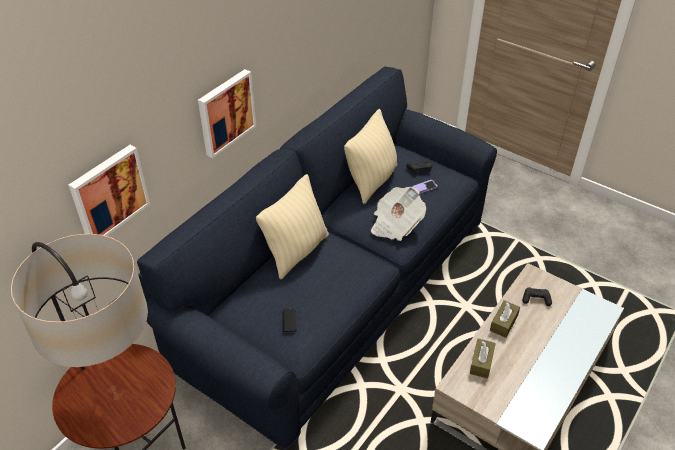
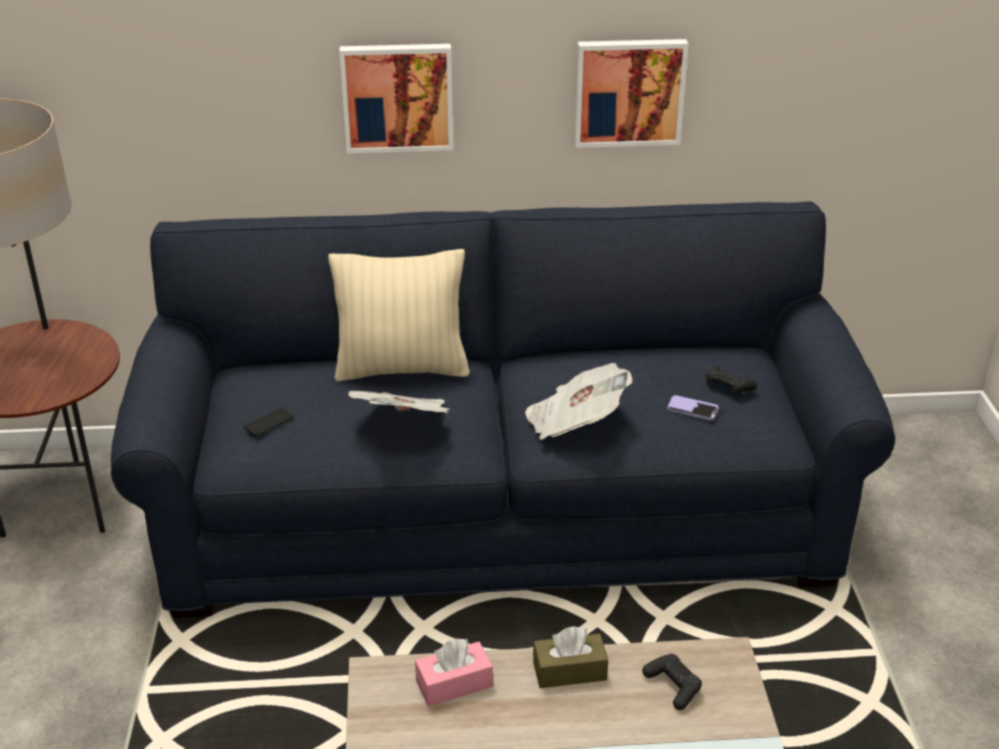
camera: 50 degrees right, 10 degrees down
(108, 193) = (150, 103): picture -> picture (628, 91)
(342, 274) = (405, 423): none -> newspaper
(372, 181) = (633, 359): beige pillow -> none
(481, 362) = (454, 684): brown tissue box -> pink tissue box

